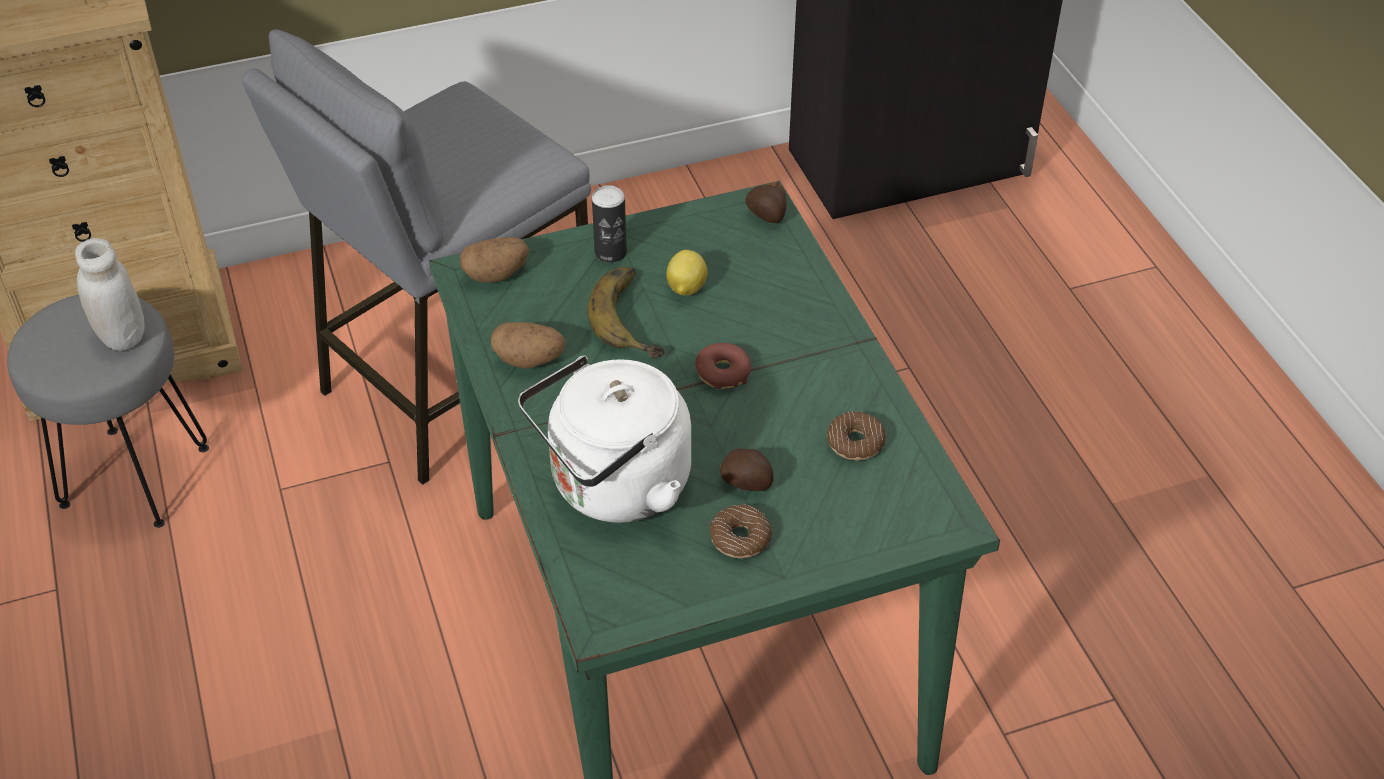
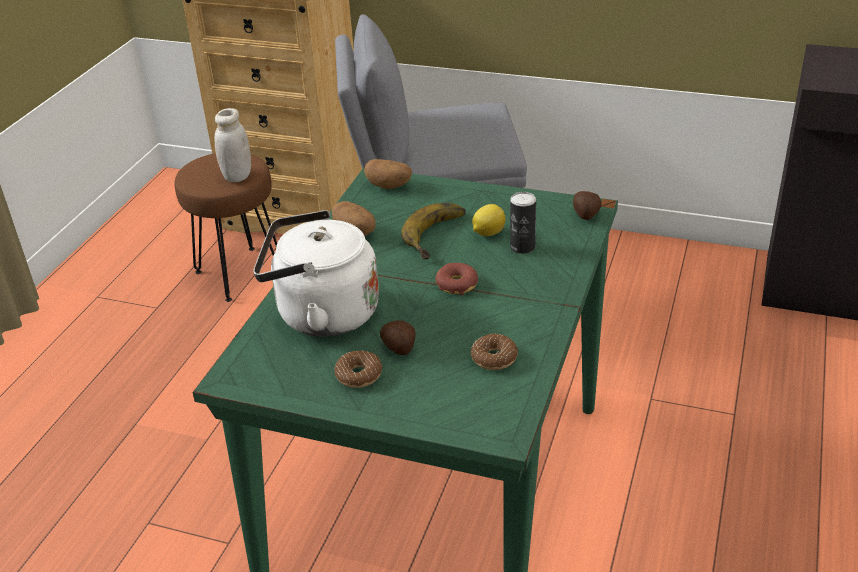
camera: 40 degrees right, 10 degrees down
(134, 475) = (240, 273): grey stool -> brown stool
(610, 252) = (465, 199): can -> can (522, 247)

